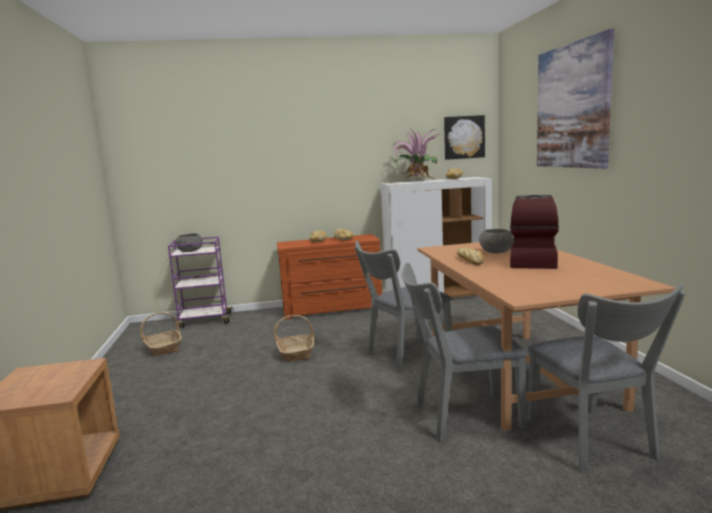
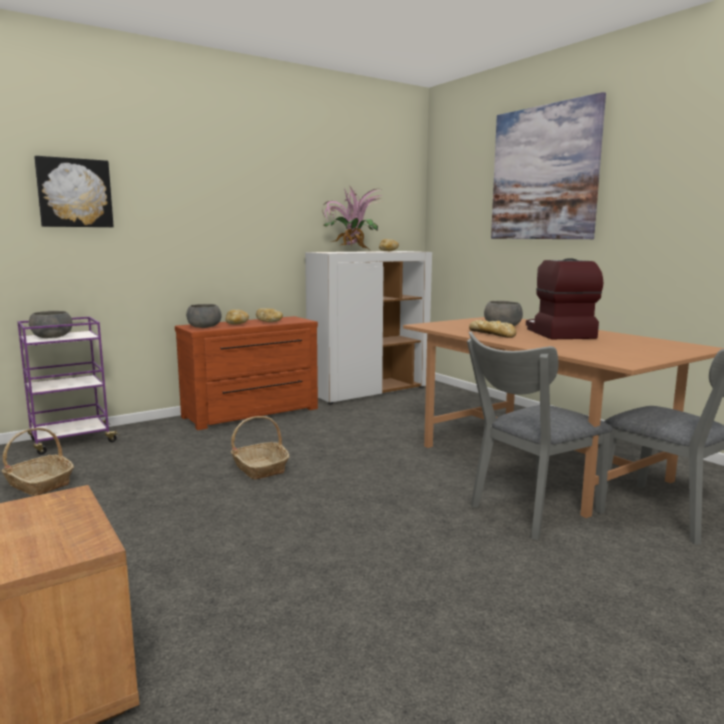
camera: 25 degrees left, 0 degrees up
(292, 244) = (204, 327): none -> grey bowl
(404, 354) = (398, 455): grey chair -> none
(463, 137) = (393, 204): picture -> picture (74, 193)

